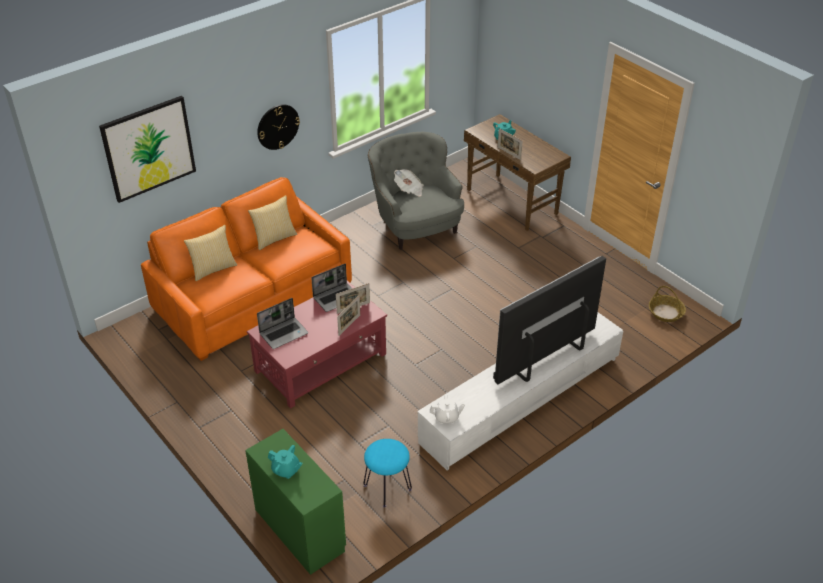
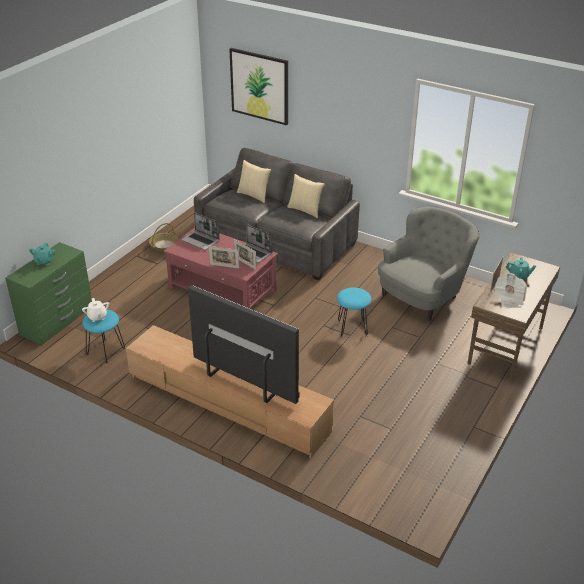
camera: 70 degrees right, 5 degrees down
(253, 297) = (277, 241): orange sofa -> grey sofa
(278, 126) = (358, 135): wall clock -> none
(409, 189) = (422, 257): newspaper -> newspaper (508, 299)
(442, 284) = (352, 328): none -> turquoise stool
(446, 417) = (150, 341): white teapot -> white teapot (97, 317)
(521, 400) = (227, 404): white tv stand -> brown tv stand
(666, 312) = (406, 488): basket -> basket (164, 245)

